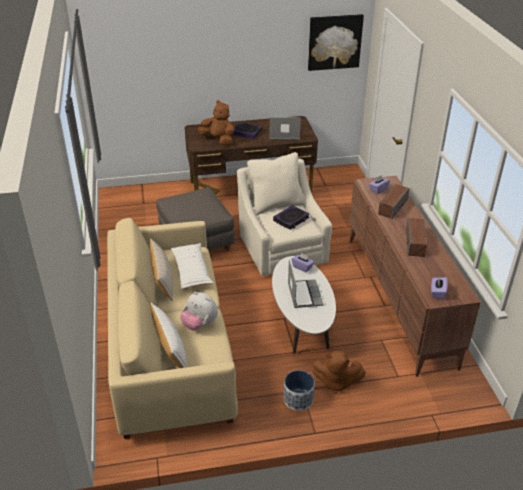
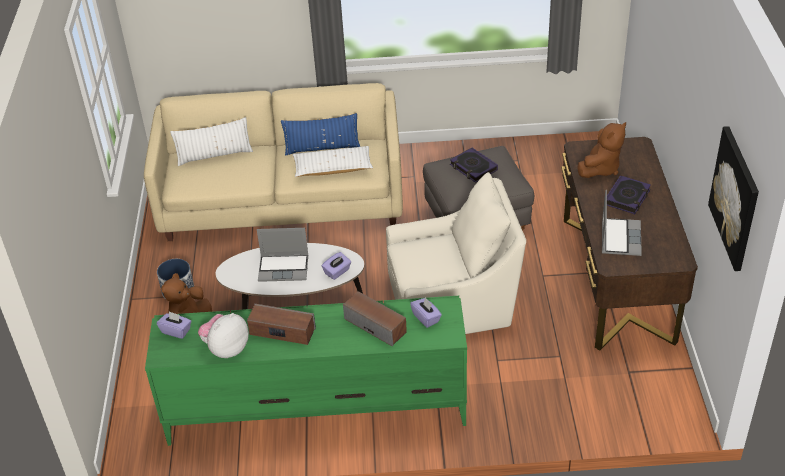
camera: 100 degrees right, 5 degrees up
(163, 280) = (322, 148): beige pillow -> blue pillow
(199, 324) = (242, 174): plush toy -> plush toy (226, 349)
(291, 219) = (430, 260): book -> book (473, 168)
(399, 299) = (316, 412): brown cabinet -> green cabinet

